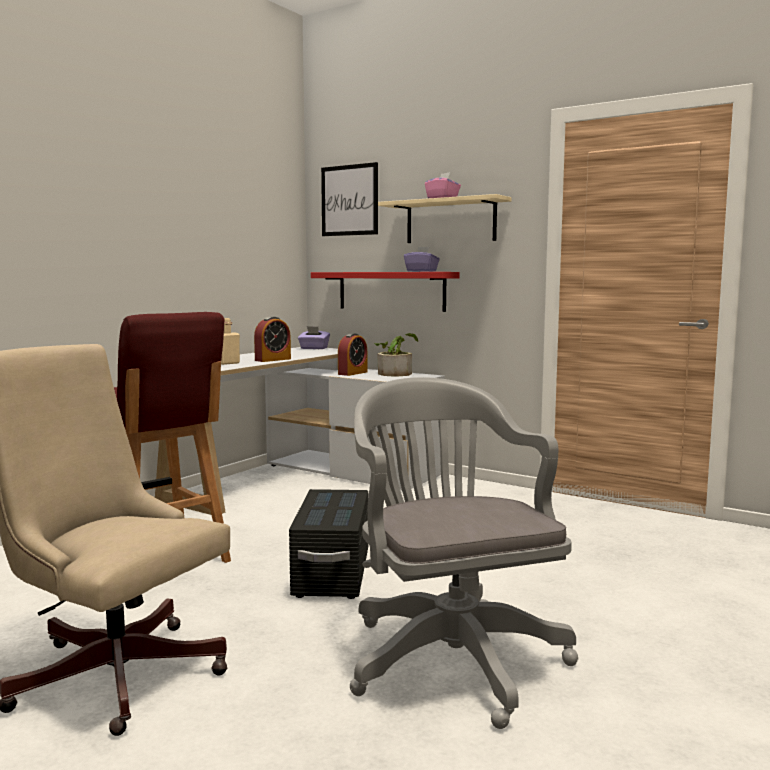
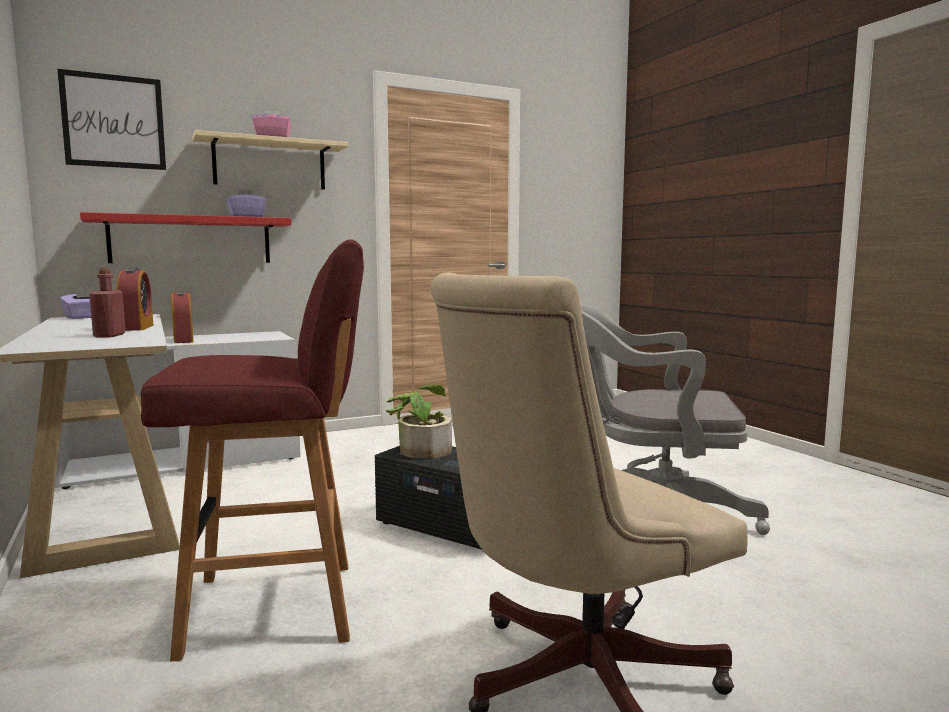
camera: 60 degrees left, 0 degrees up
(228, 363) = (109, 335): beige bottle -> red bottle
(396, 373) = (228, 335): potted plant -> potted plant (420, 449)

